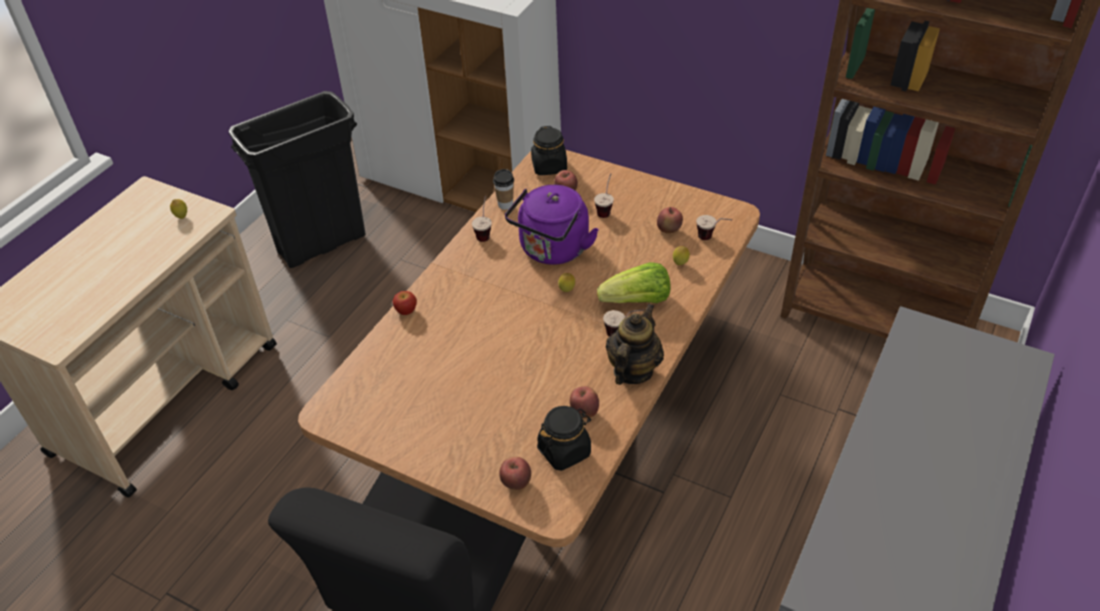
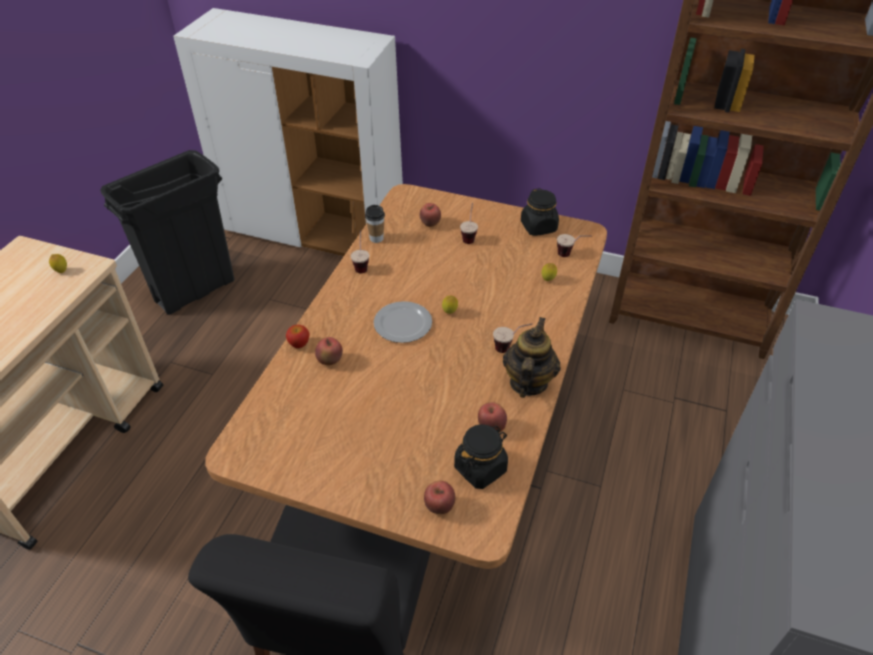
camera: 10 degrees left, 0 degrees up
(515, 299) = (402, 324): none -> plate
(549, 166) = (410, 202): black jar -> black jar (538, 227)
(552, 251) = (428, 277): purple kettle -> none
(637, 301) = (517, 317): lettuce -> none
(669, 230) = (530, 251): apple -> apple (330, 361)

